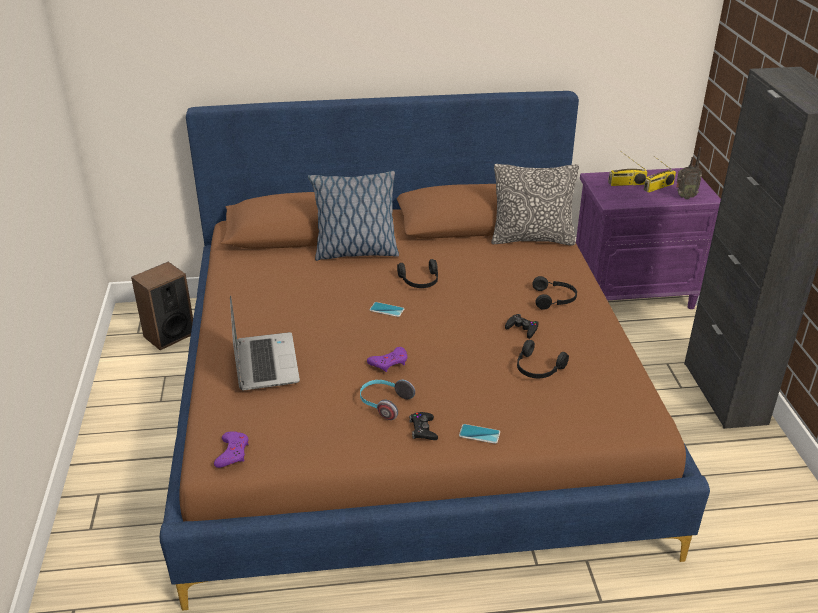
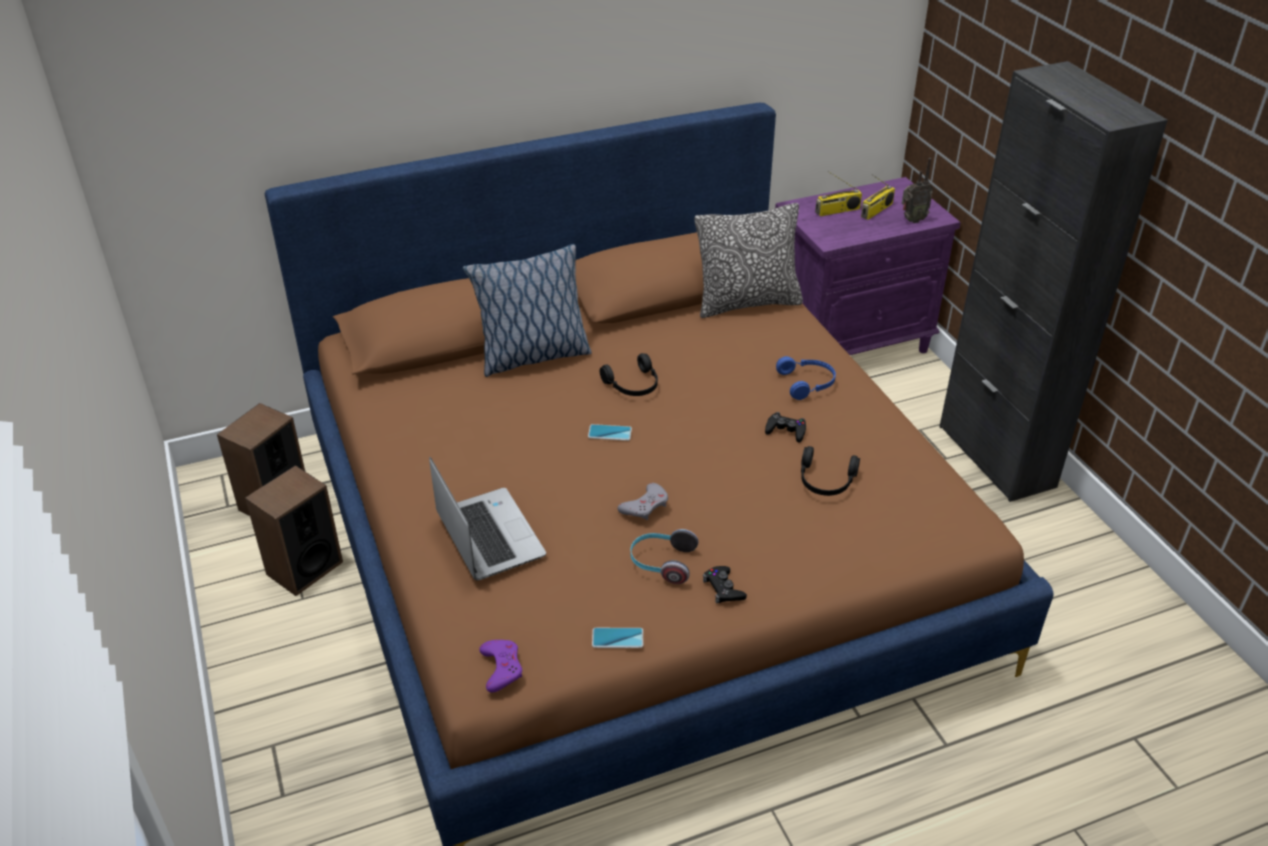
camera: 15 degrees left, 5 degrees up
(170, 381) = (304, 568): none -> speaker
(389, 362) = (645, 506): purple game controller -> grey game controller
(479, 434) = (792, 581): phone -> phone (617, 638)
(554, 299) = (807, 383): black headphones -> blue headphones

